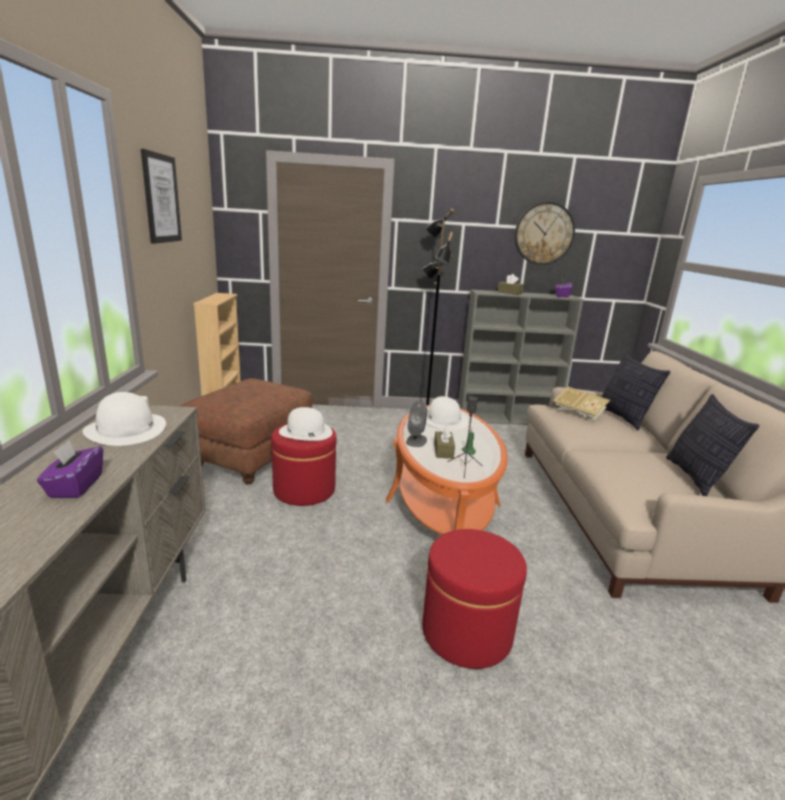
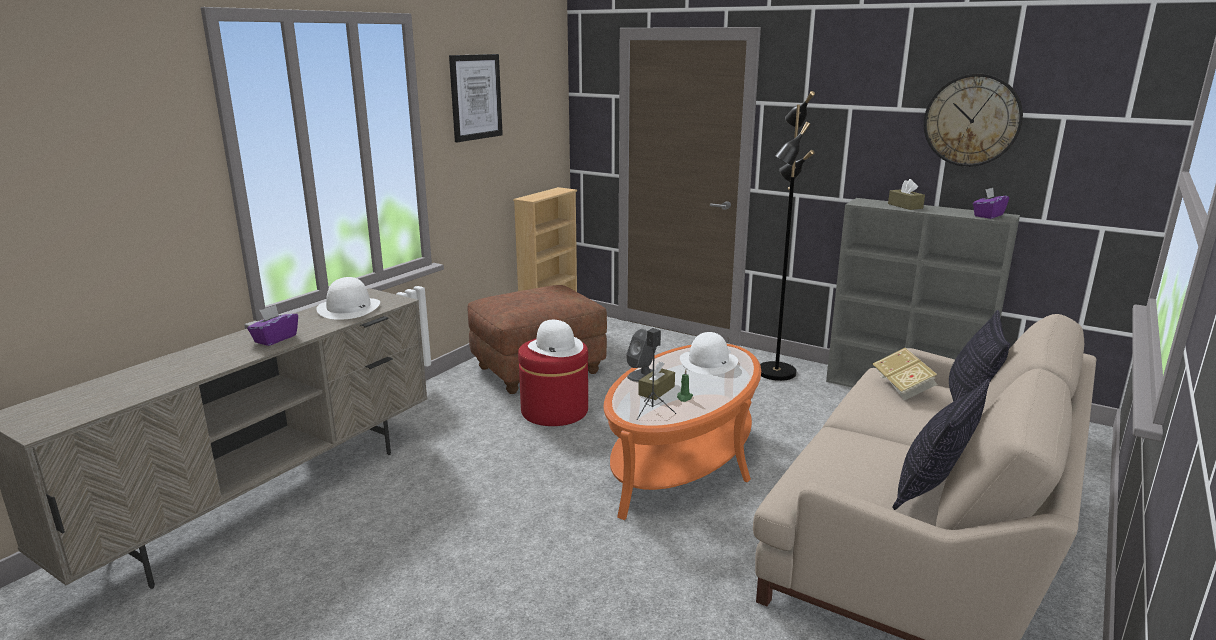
camera: 35 degrees right, 0 degrees up
(466, 632) = (563, 568): red ottoman -> none

